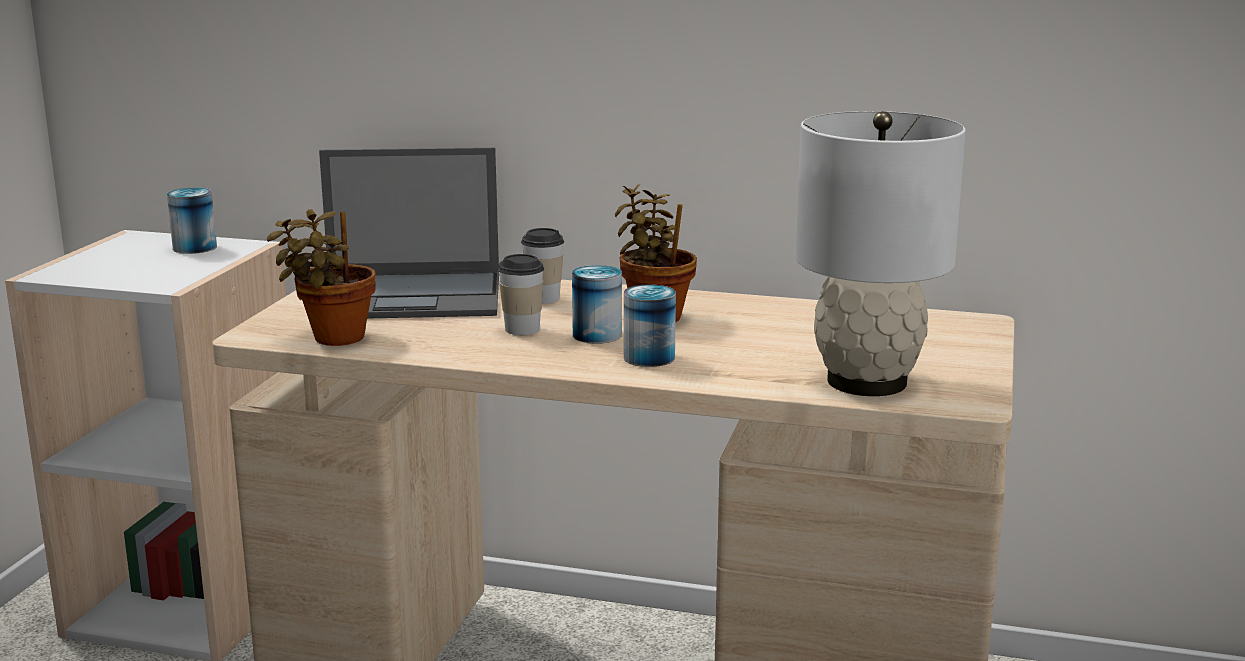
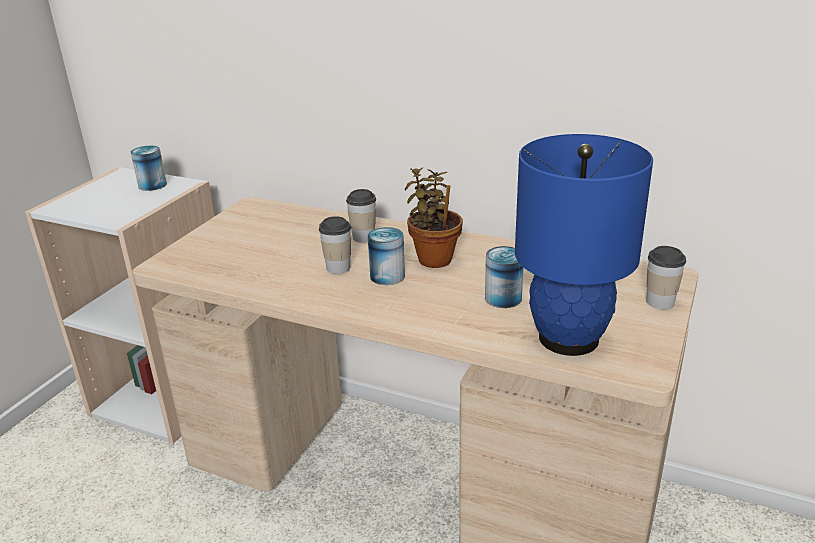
camera: 10 degrees right, 10 degrees up
(333, 338) = (209, 271): potted plant -> none
(412, 296) = (277, 231): laptop -> none
(649, 357) = (416, 302): can -> can (503, 298)
(866, 381) = (568, 338): white table lamp -> blue table lamp
(973, 345) = (660, 302): none -> cup

